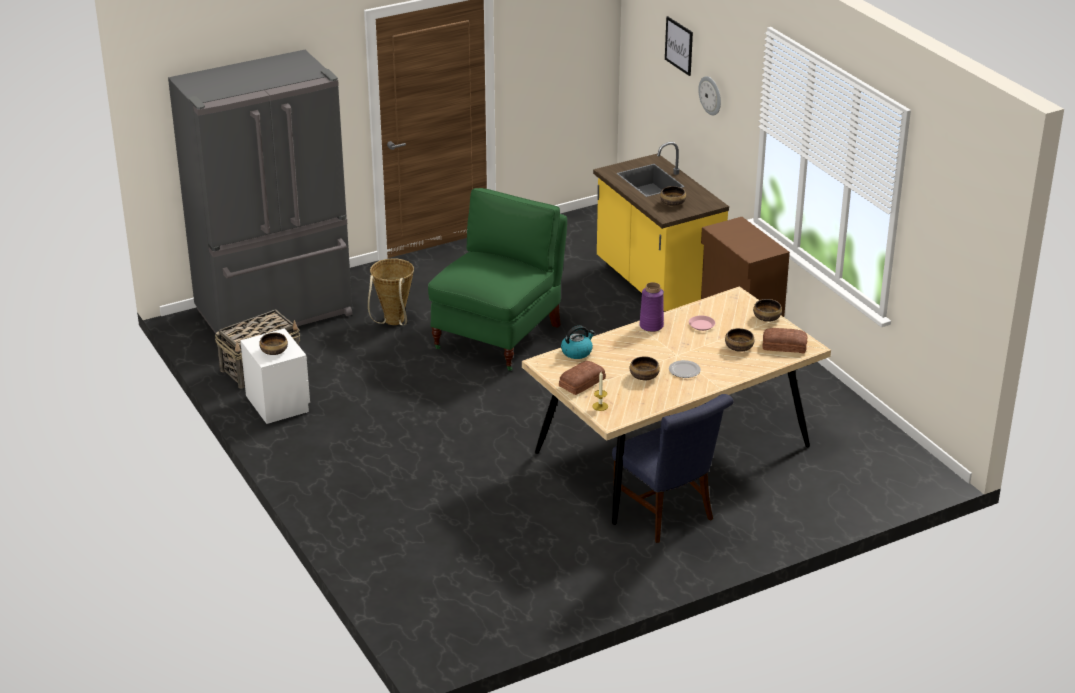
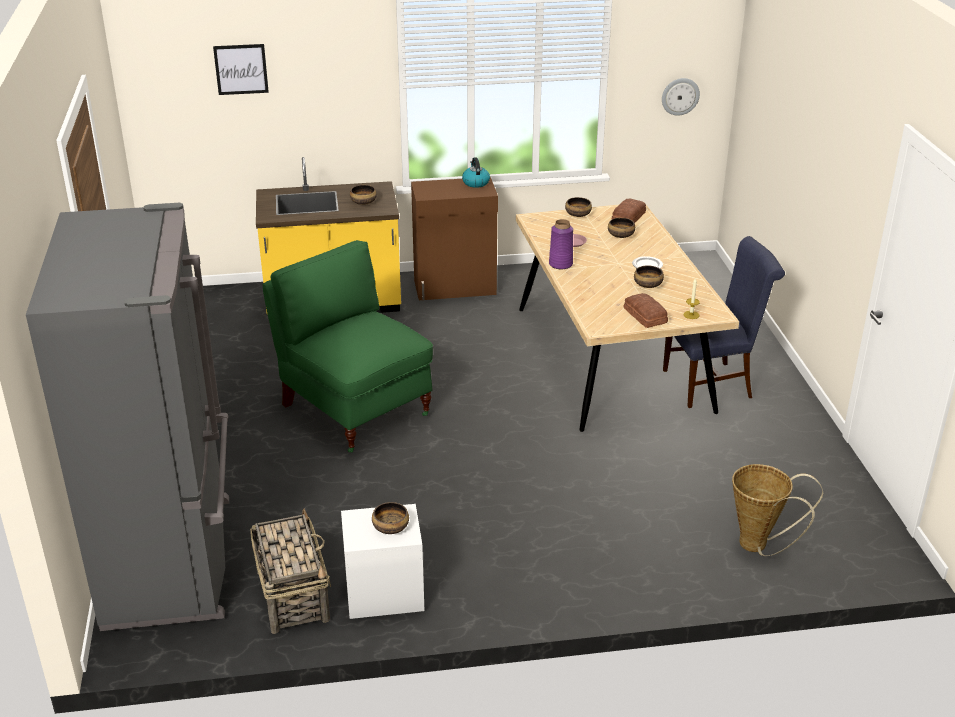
camera: 70 degrees left, 0 degrees up
(393, 323) = (272, 473): basket -> basket (759, 546)
(577, 352) = (587, 307): kettle -> kettle (475, 182)
(710, 95) = (308, 96): wall clock -> wall clock (680, 96)

